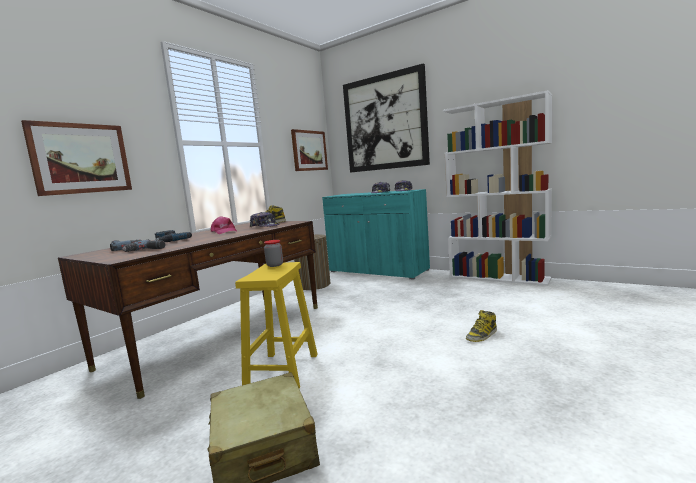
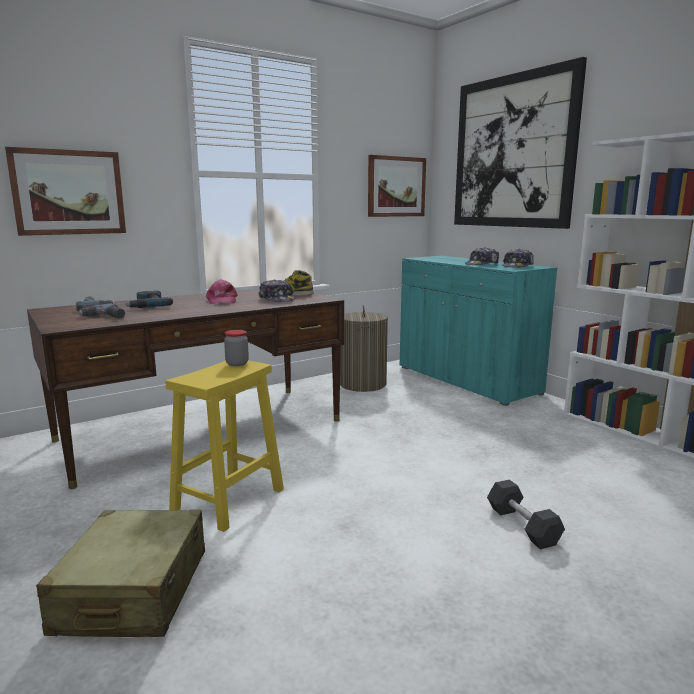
camera: 20 degrees right, 5 degrees up
(482, 335) = (522, 526): boot -> grey dumbbell

